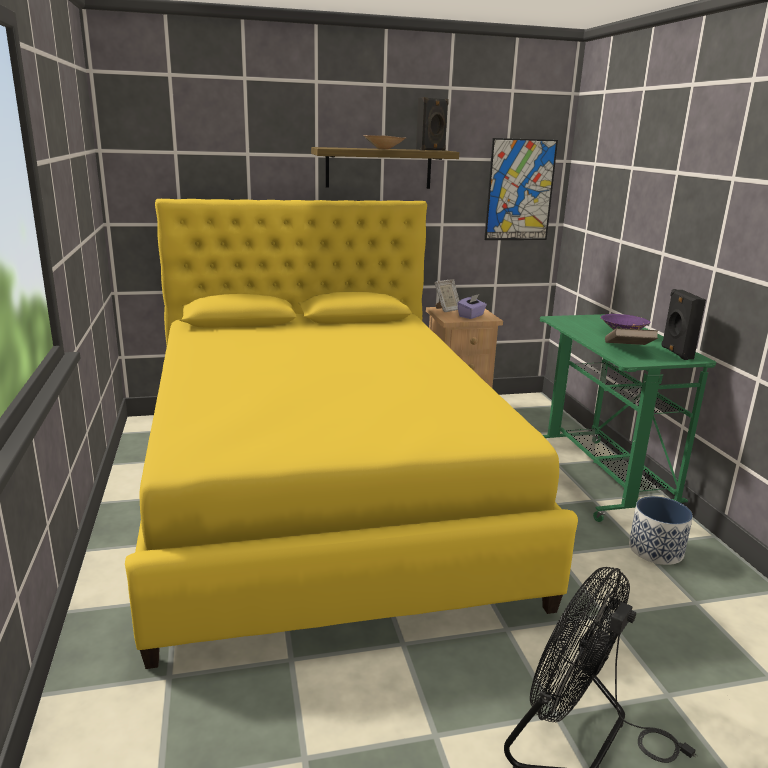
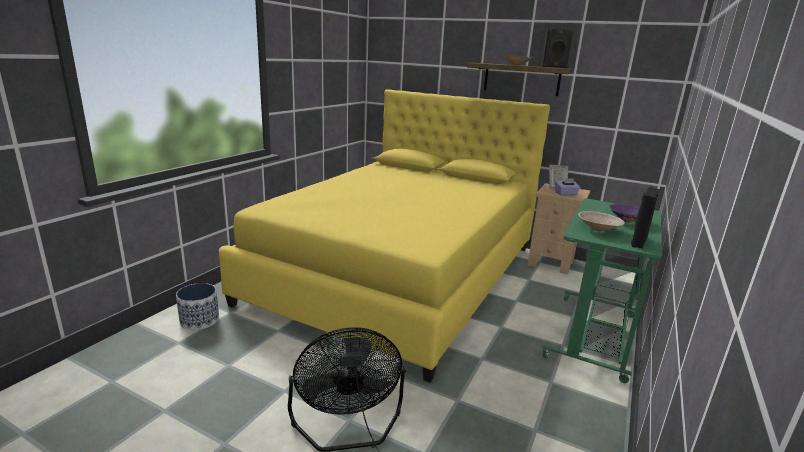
camera: 40 degrees right, 0 degrees up
(520, 190) = (636, 103): picture -> none
(628, 350) = (599, 229): brown book -> beige bowl
(655, 550) = (558, 391): planter -> planter (199, 320)

